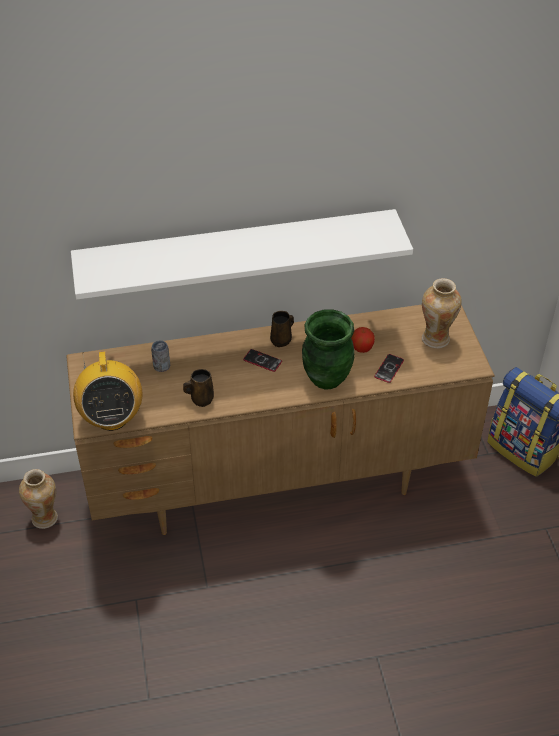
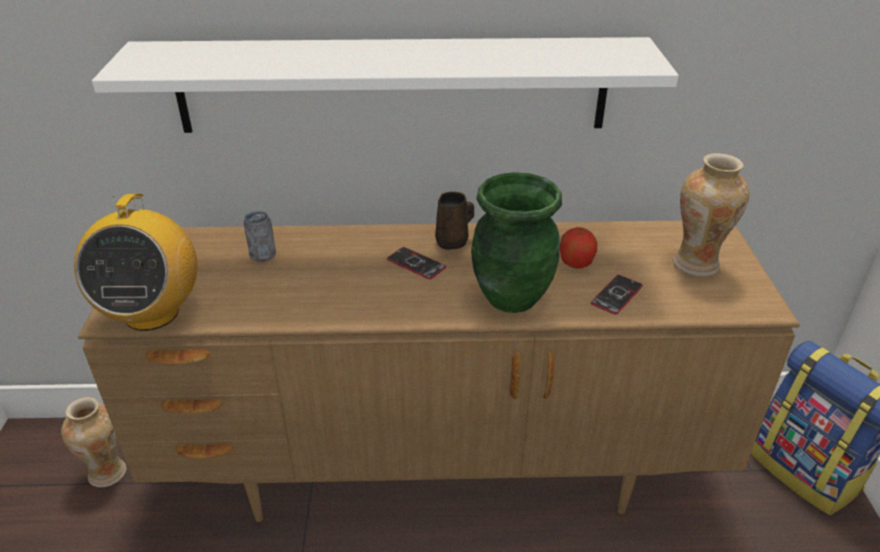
camera: 10 degrees right, 10 degrees down
(200, 399) = (301, 303): brown mug -> none

